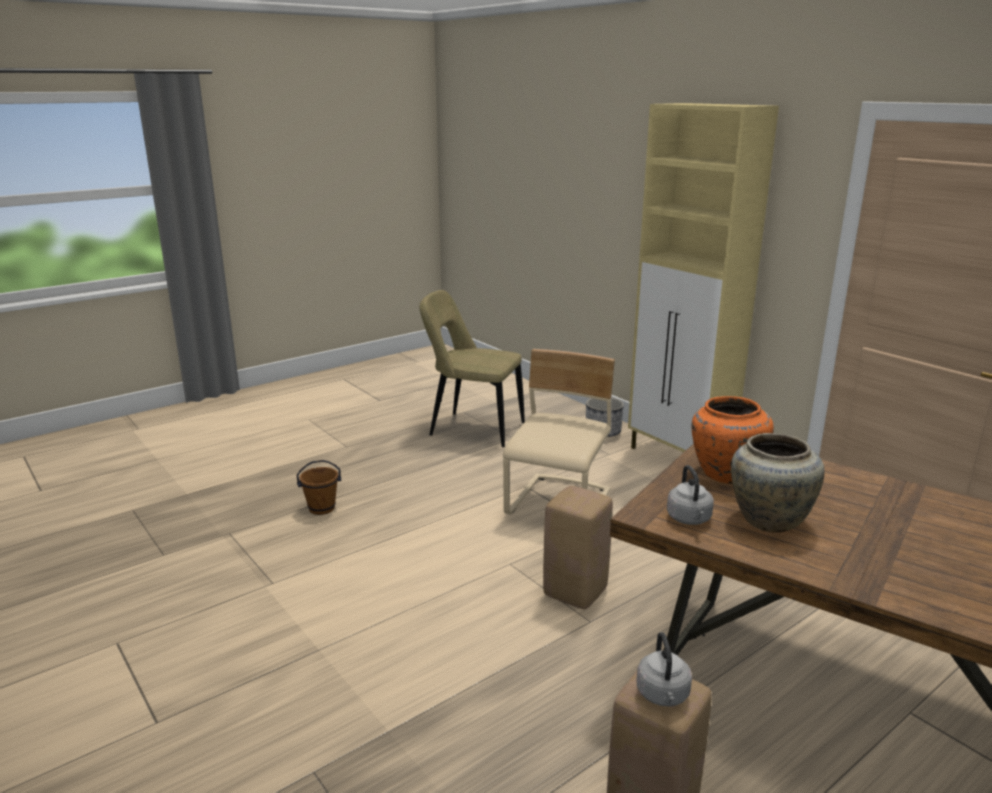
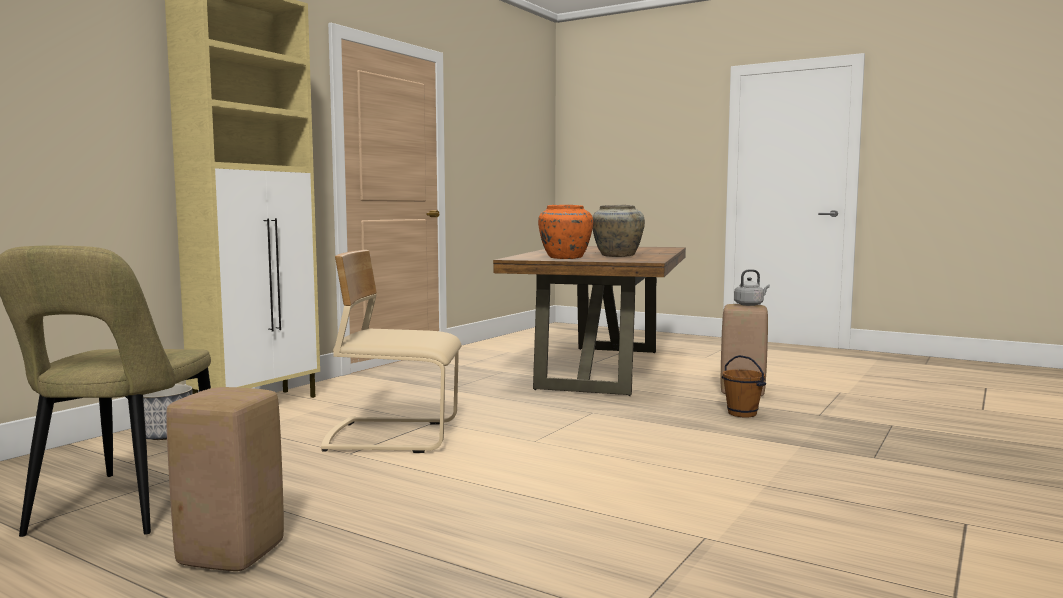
camera: 110 degrees left, 15 degrees down
(322, 509) = (486, 559): brown bucket -> brown bucket (742, 413)
(575, 591) = (556, 419): beige stool -> beige stool (229, 555)
(689, 519) = (640, 259): grey kettle -> none

